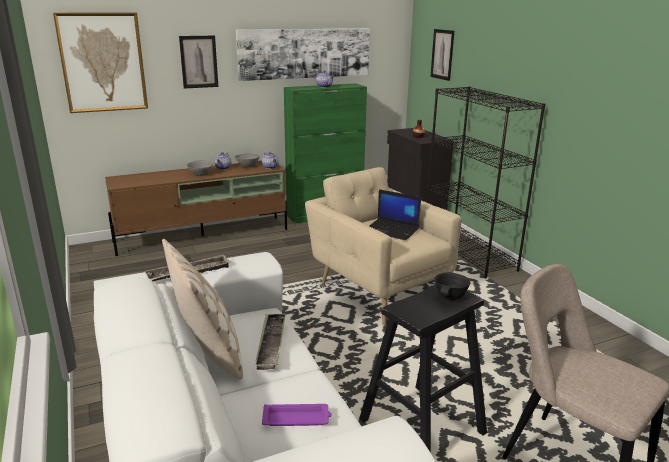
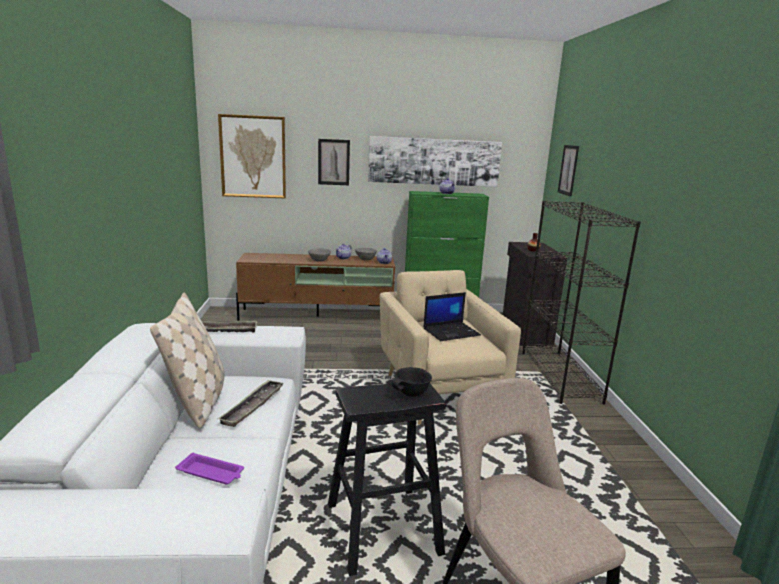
camera: 20 degrees right, 5 degrees down
(392, 230) = (451, 332): laptop -> laptop turned 75 degrees counterclockwise

